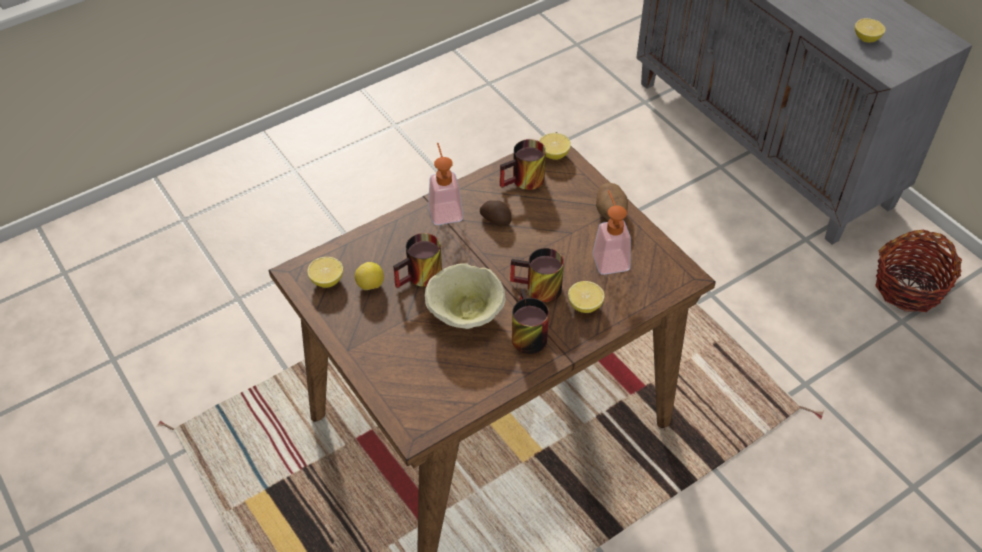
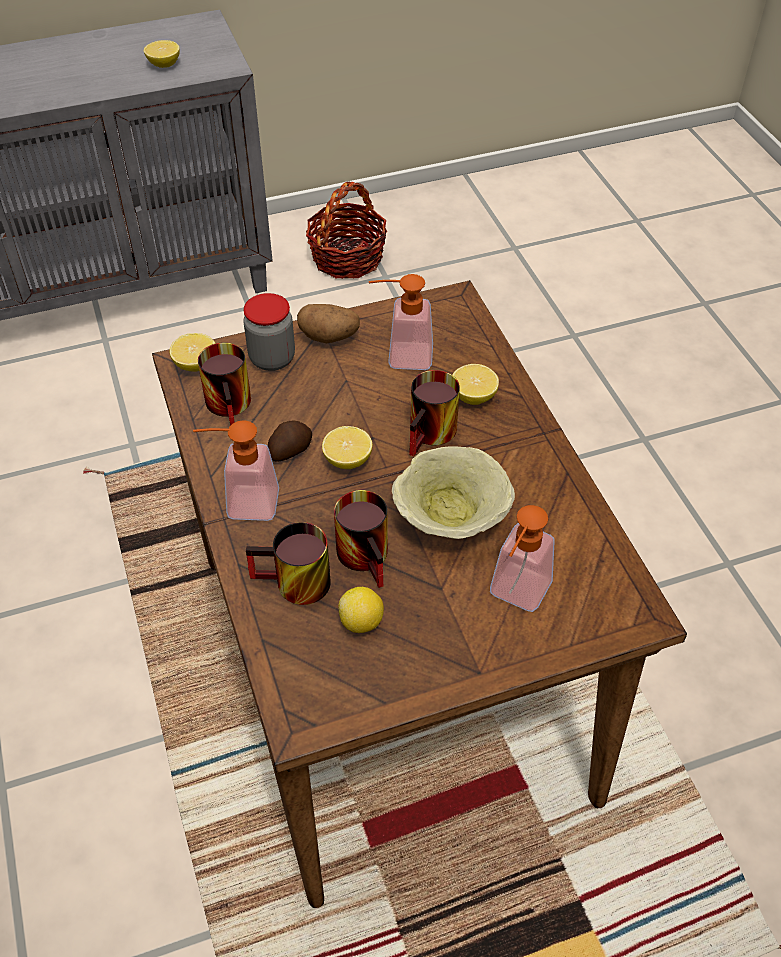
camera: 75 degrees left, 0 degrees up
(327, 280) = (331, 679): lemon -> lemon (347, 460)
(411, 359) = (516, 596): none -> soap dispenser
(524, 334) = (504, 464): mug -> mug (293, 586)
(576, 190) = (272, 358): none -> jar

